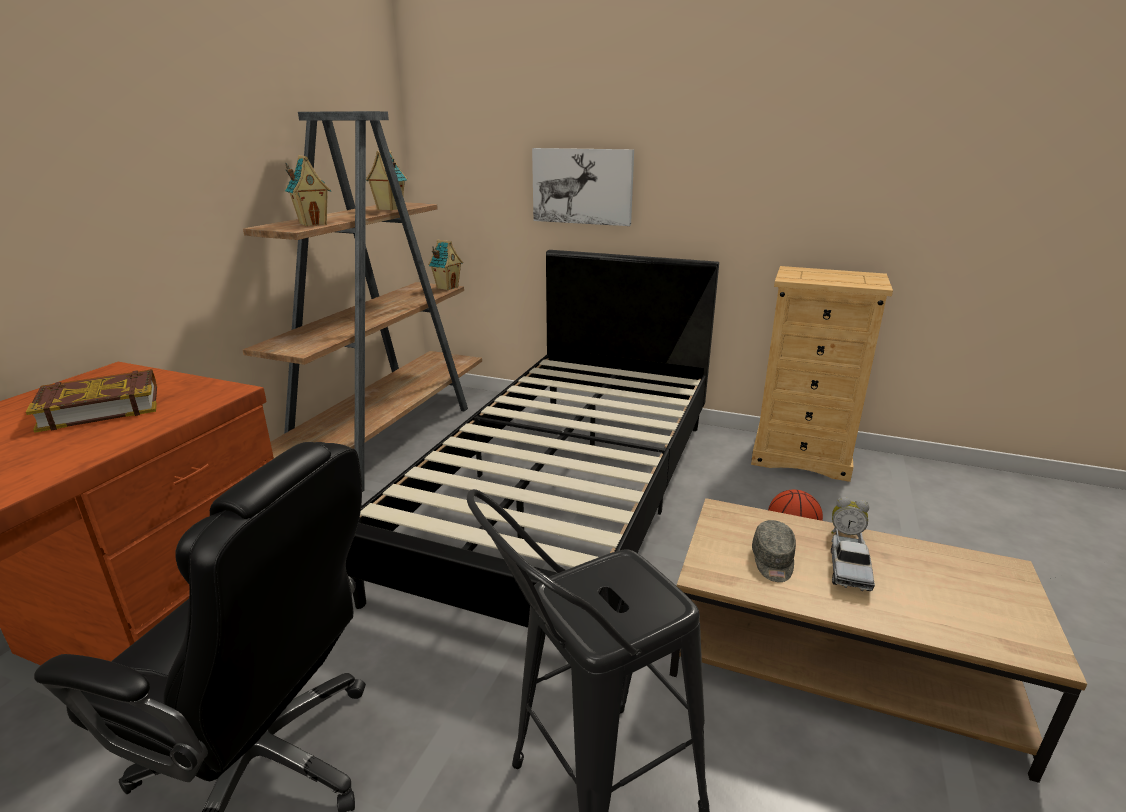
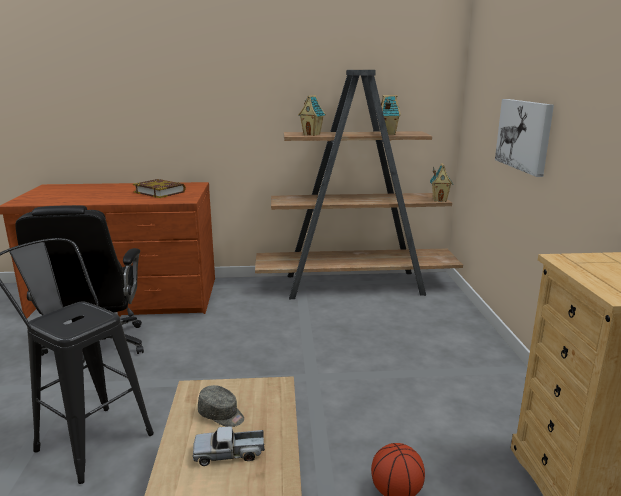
camera: 65 degrees right, 5 degrees down
(566, 496) = (351, 362): black bed -> none
(773, 561) = (221, 415): grey cap -> grey cap turned 135 degrees counterclockwise
(846, 533) = (283, 450): alarm clock -> none

